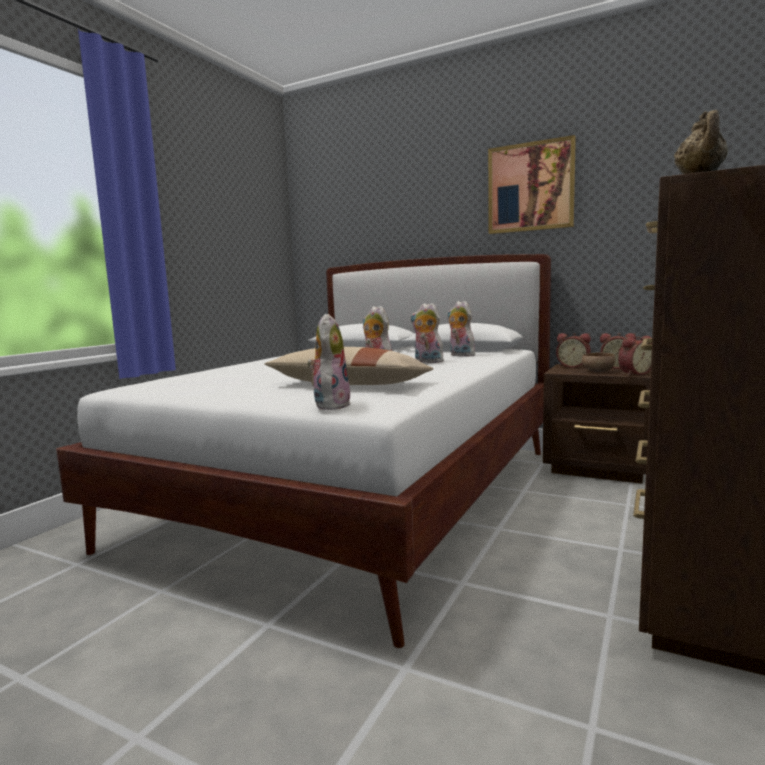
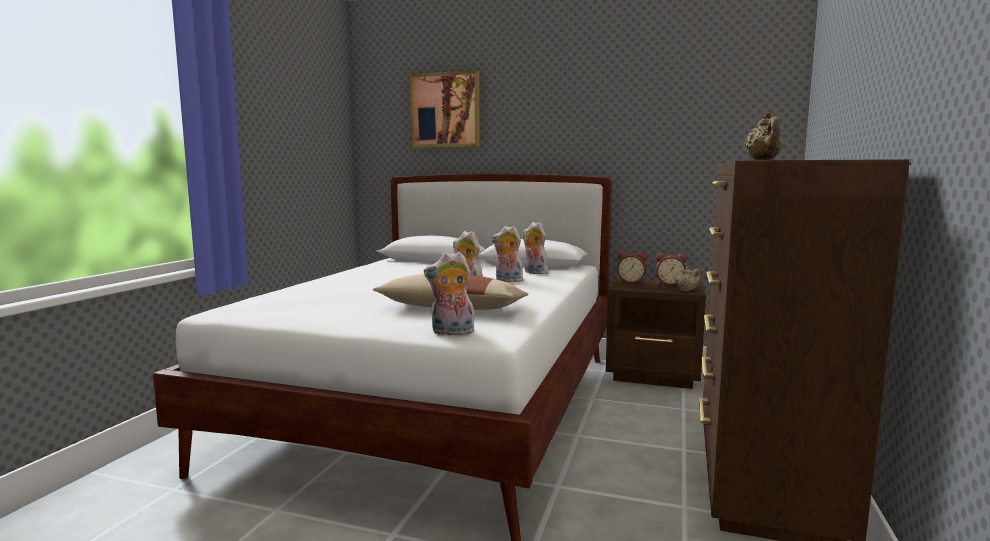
camera: 10 degrees left, 0 degrees up
(330, 405) = (451, 333): plush toy -> plush toy turned 90 degrees counterclockwise
(530, 187) = (594, 114): picture -> picture (445, 110)
(597, 371) = (654, 288): brown bowl -> none
(634, 373) = (686, 291): alarm clock -> beige teapot

